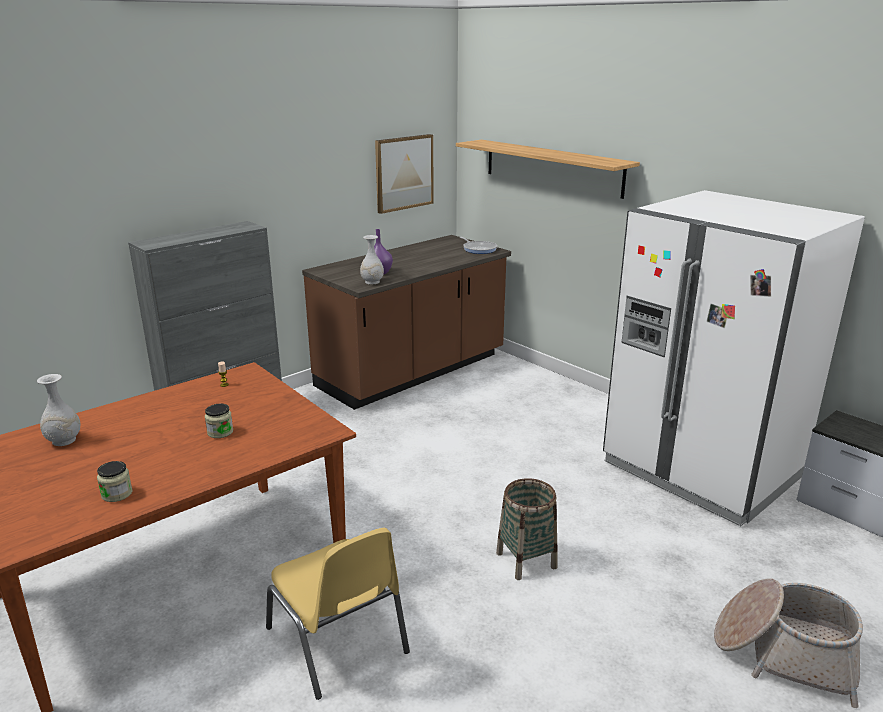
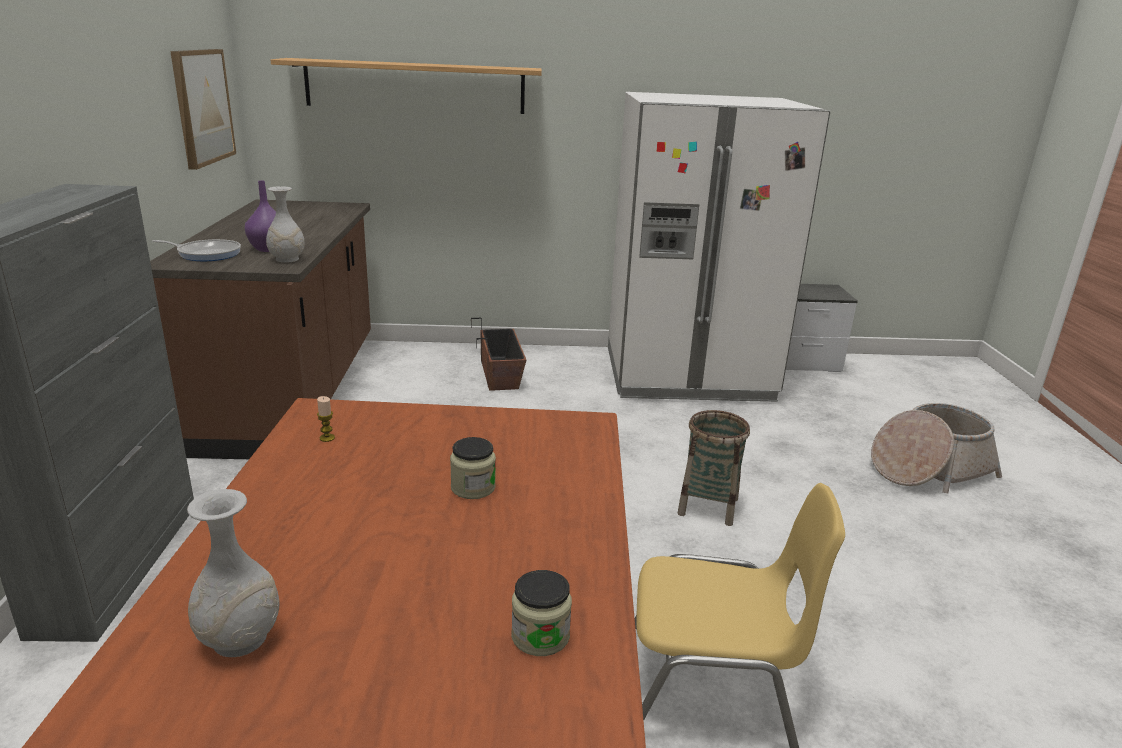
camera: 50 degrees left, 0 degrees up
(478, 249) = (330, 207): frying pan -> frying pan (206, 254)
(551, 408) = (500, 374): none -> planter

